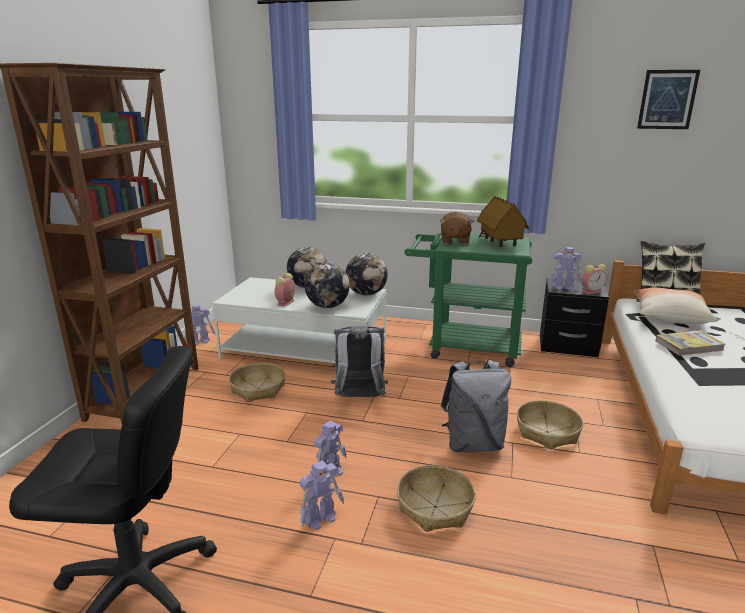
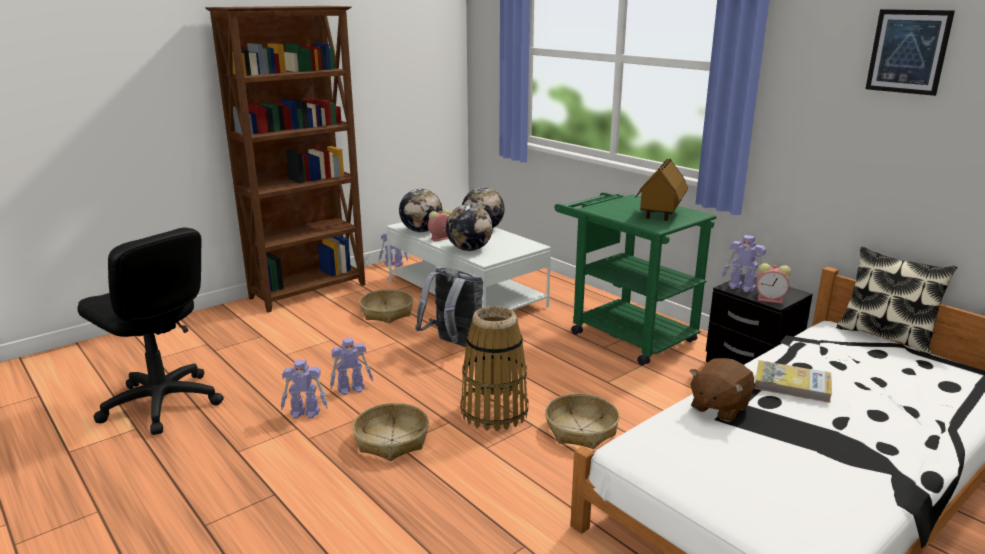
camera: 35 degrees right, 0 degrees up
(366, 294) = (523, 247): globe -> globe (421, 231)
(454, 241) = (615, 204): brown plush toy -> brown plush toy (718, 407)
(473, 444) = (494, 412): grey backpack -> basket
(669, 316) = (840, 352): pillow -> none

